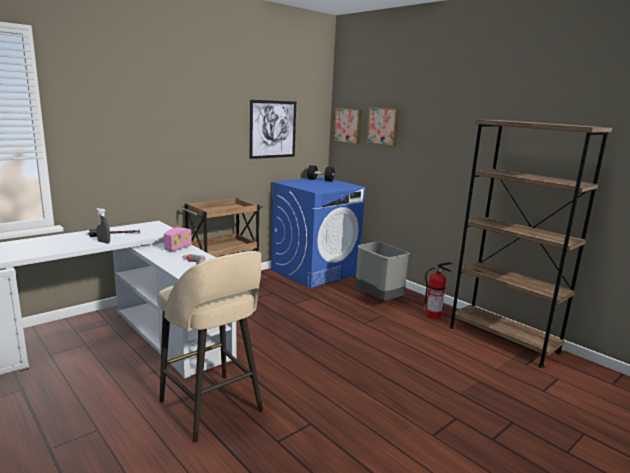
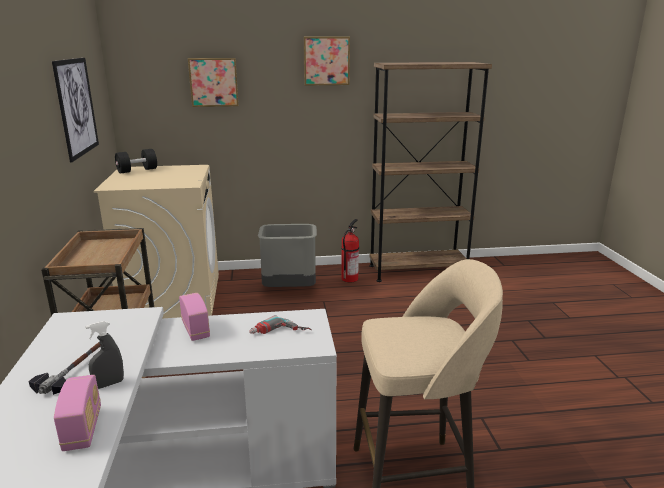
camera: 55 degrees left, 5 degrees up
(68, 247) = (83, 429): none -> radio
(315, 272) = (172, 296): blue washing machine -> beige washing machine
(348, 126) = (148, 86): picture -> picture (326, 61)

